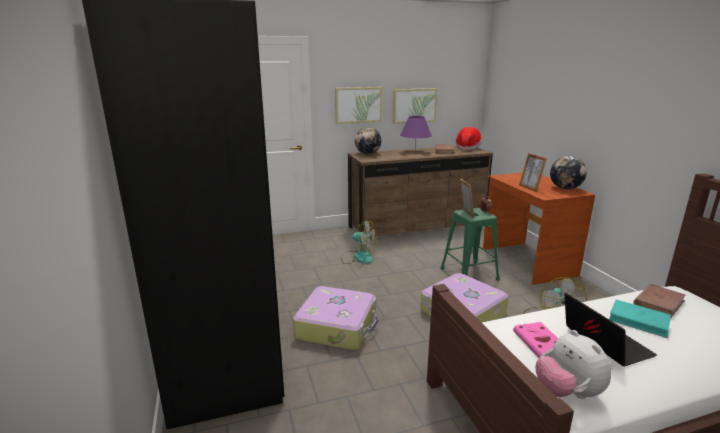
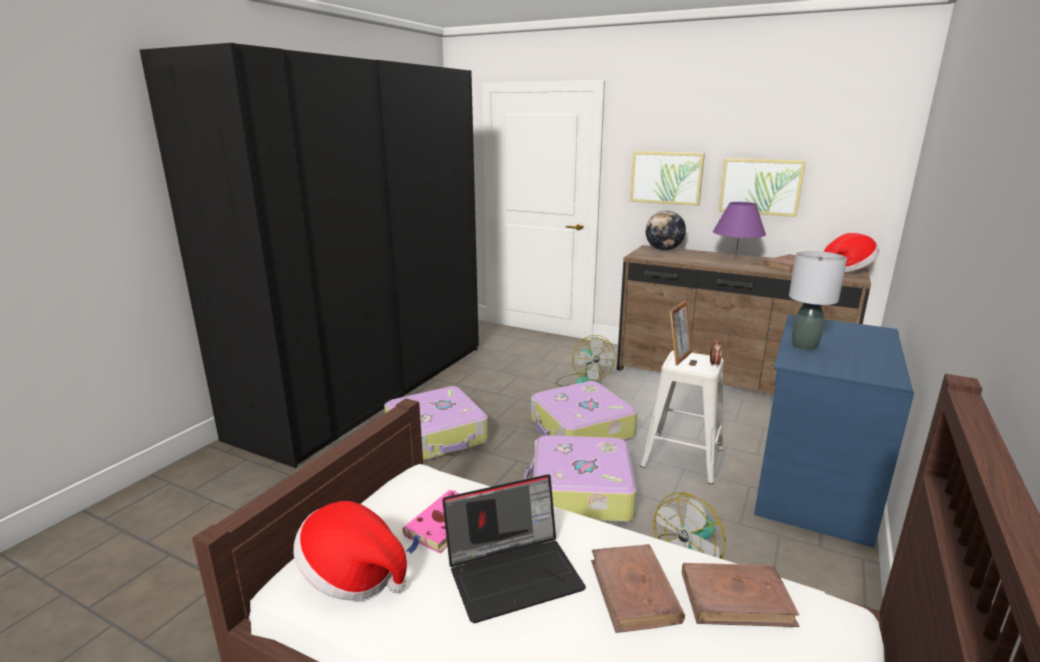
camera: 45 degrees right, 0 degrees up
(404, 282) = (581, 429): none -> suitcase
(469, 274) = (682, 457): green stool -> white stool
(526, 262) = (812, 485): brown desk -> blue desk
(530, 188) = (805, 346): picture frame -> grey table lamp
(565, 188) = (875, 365): globe -> none
(567, 393) = (352, 575): plush toy -> hat
(603, 342) = (514, 572): laptop -> laptop turned 45 degrees clockwise
(639, 320) = (634, 591): turquoise book -> brown book

